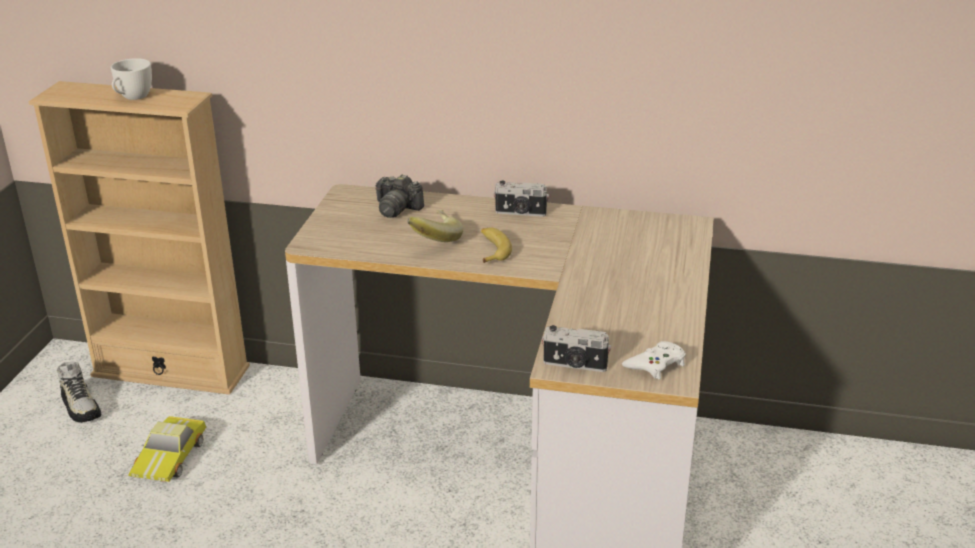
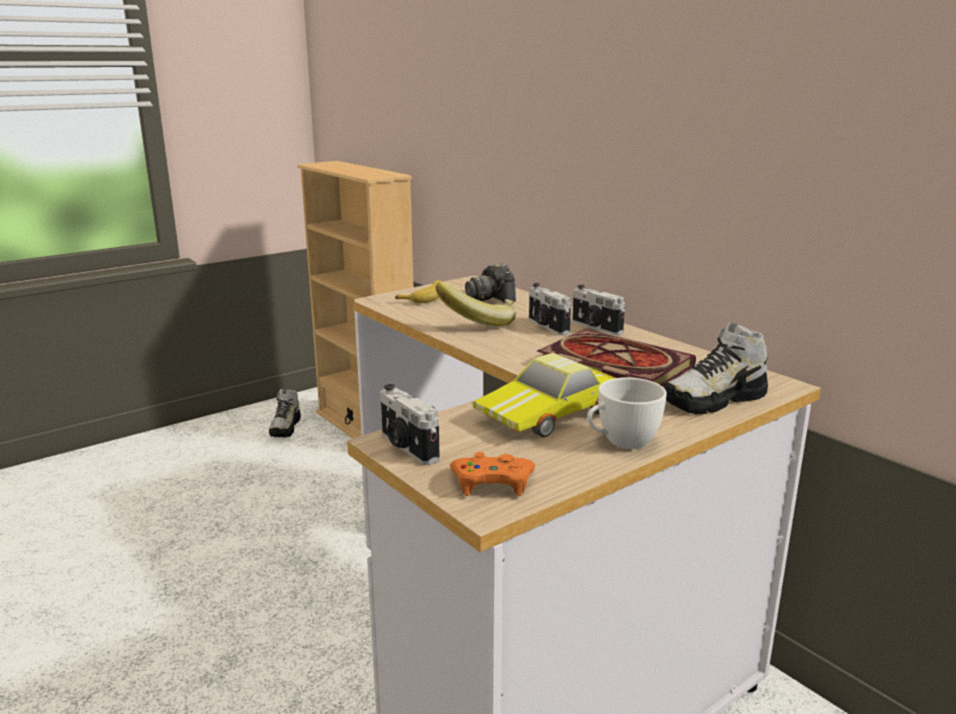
camera: 40 degrees right, 10 degrees down
(132, 97) = (355, 170): white cup -> white cup (621, 442)
(172, 457) = (289, 482): toy car -> toy car (553, 414)
(487, 225) = (546, 326): none -> camera
(491, 250) = (515, 342): banana -> banana (425, 297)
(583, 247) = (610, 366): none -> book
(656, 364) = (492, 482): white game controller -> orange game controller
(677, 251) = (715, 400): none -> shoe

